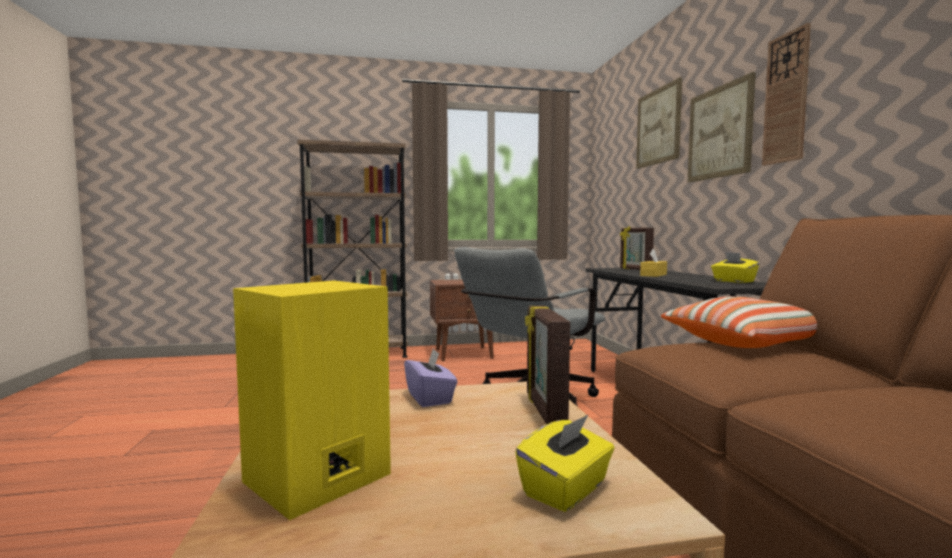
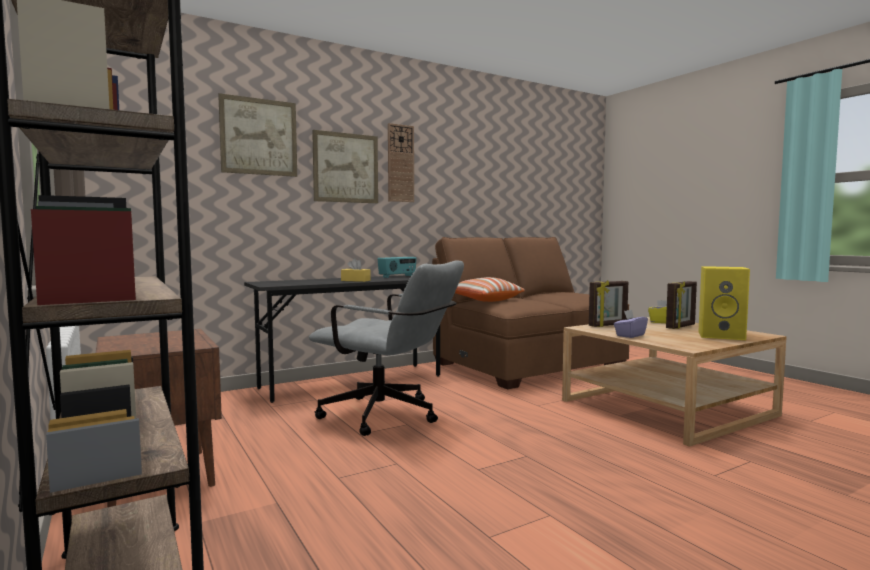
camera: 110 degrees left, 0 degrees up
(635, 269) = (287, 282): picture frame -> picture frame (681, 326)
(733, 281) = (397, 276): yellow tissue box -> radio

